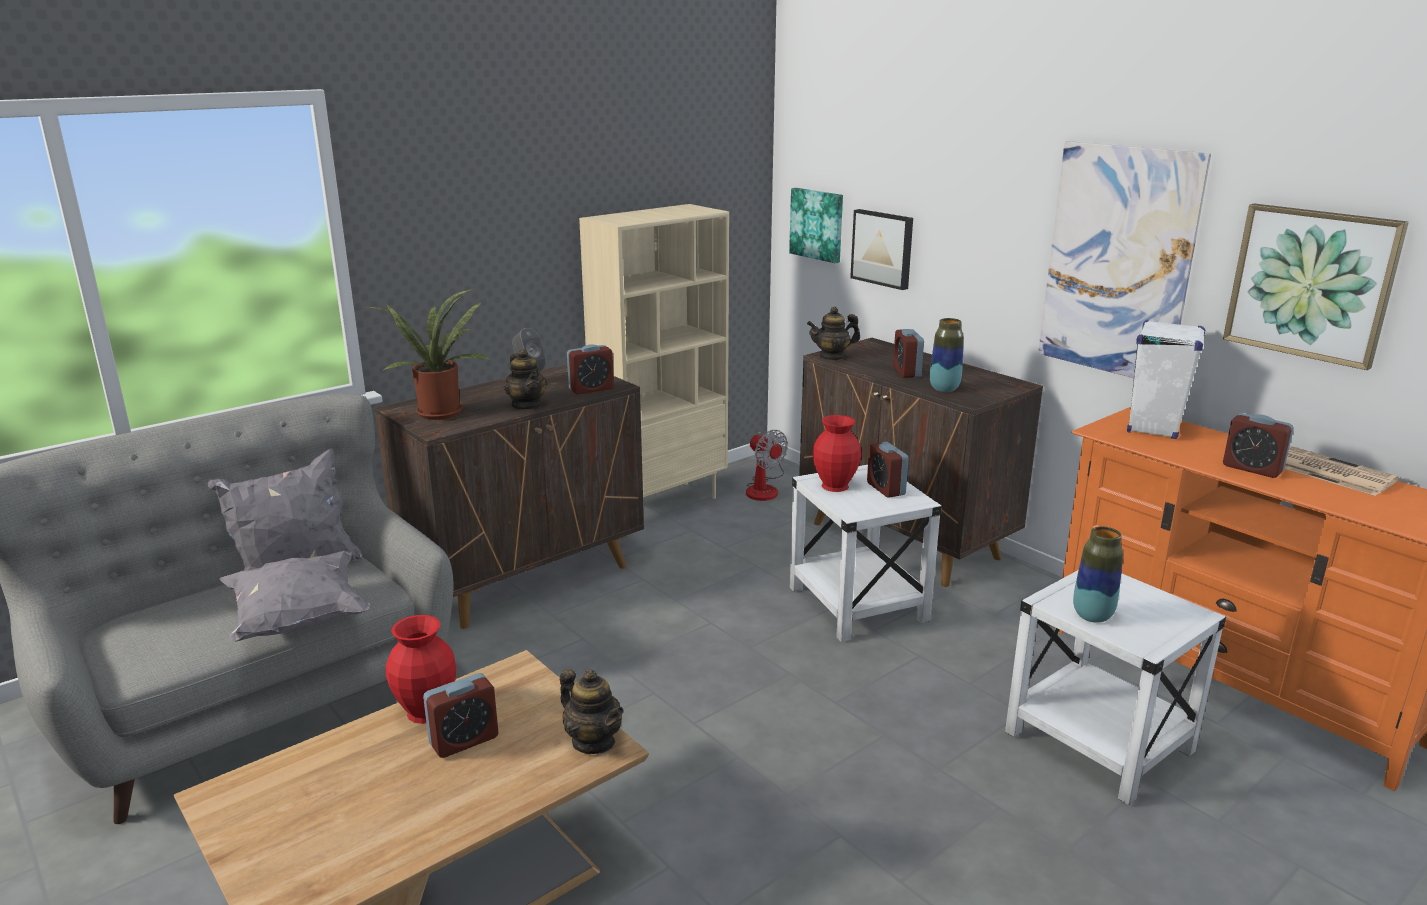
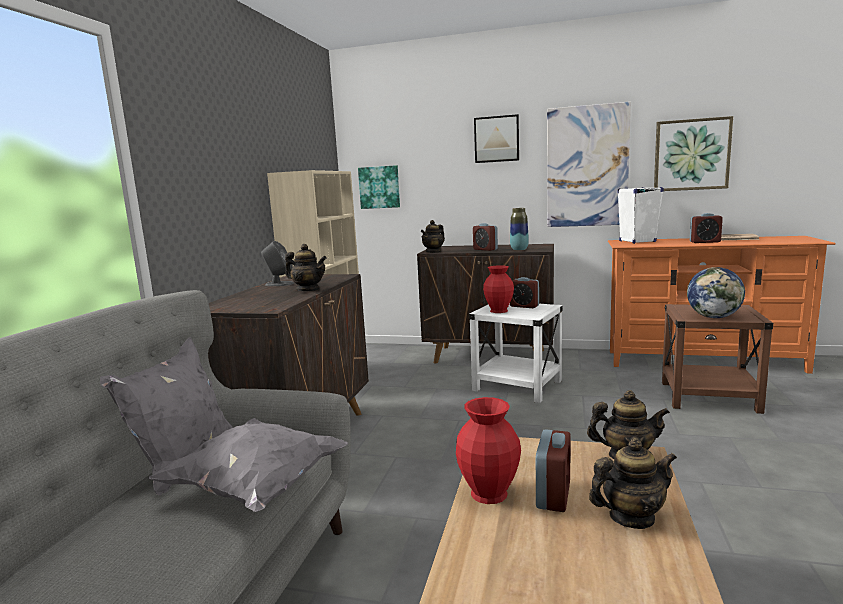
camera: 35 degrees left, 10 degrees down
(441, 411) = (248, 302): potted plant -> none
(477, 792) = (631, 517): none -> teapot
(591, 389) = (332, 279): alarm clock -> none
(764, 488) = (381, 357): fan -> none
(883, 248) = (432, 191): picture -> picture (496, 139)
(1092, 616) = (714, 317): vase -> globe
(1097, 742) = (708, 397): white side table -> brown side table

